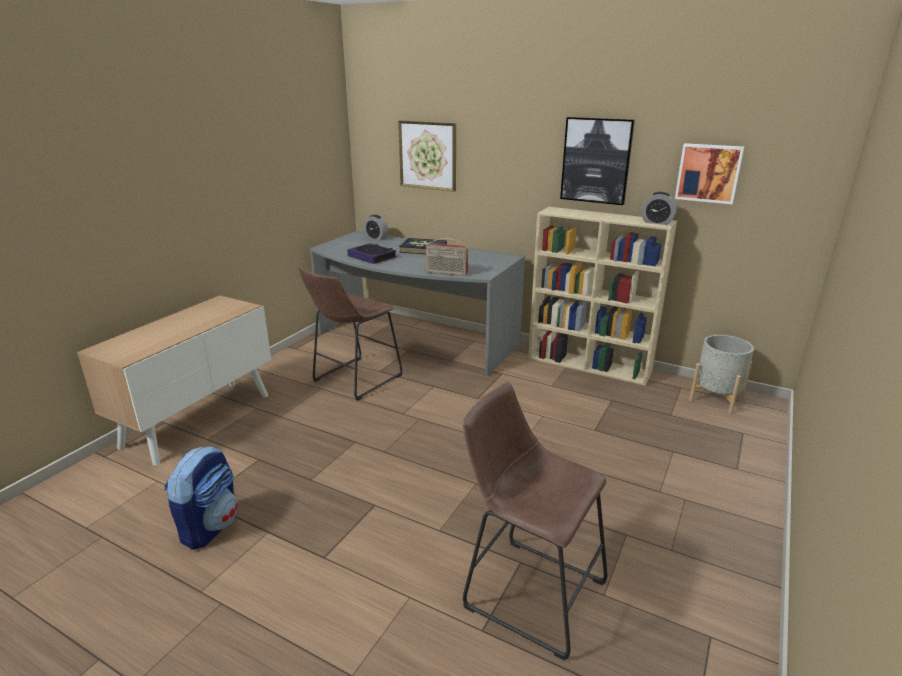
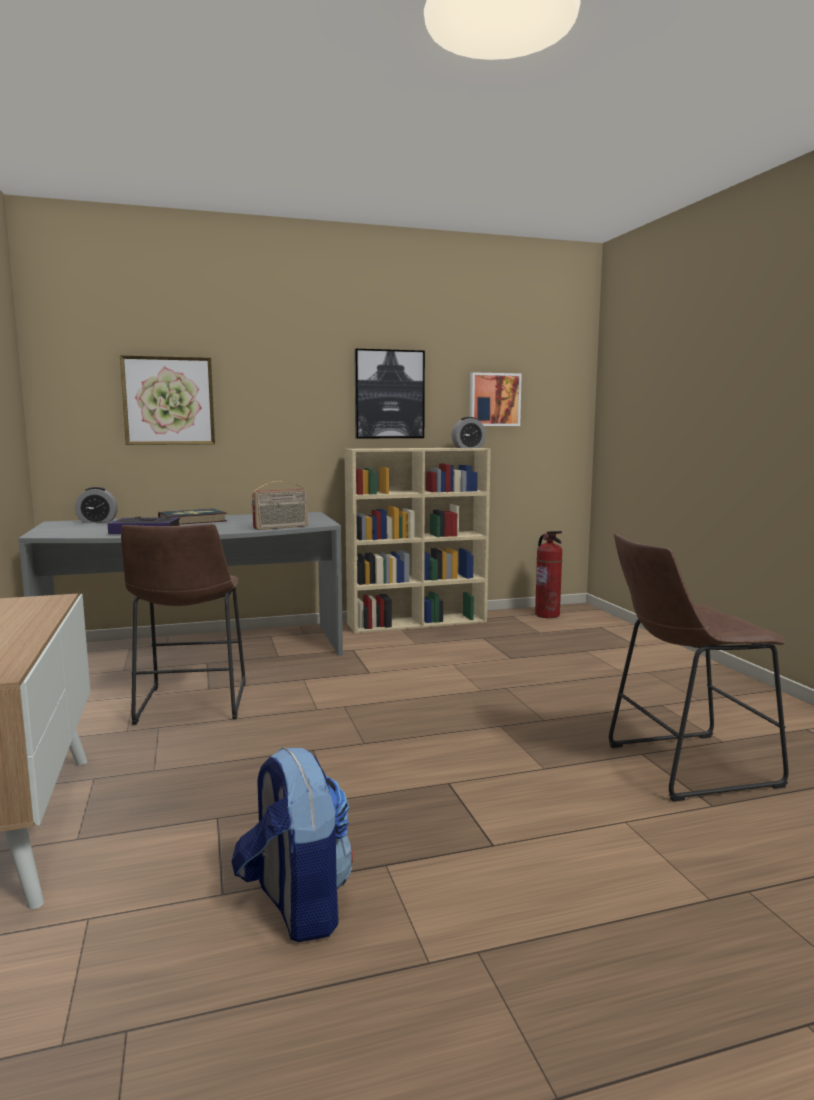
camera: 45 degrees left, 15 degrees down
(716, 399) = (547, 615): grey planter -> fire extinguisher

